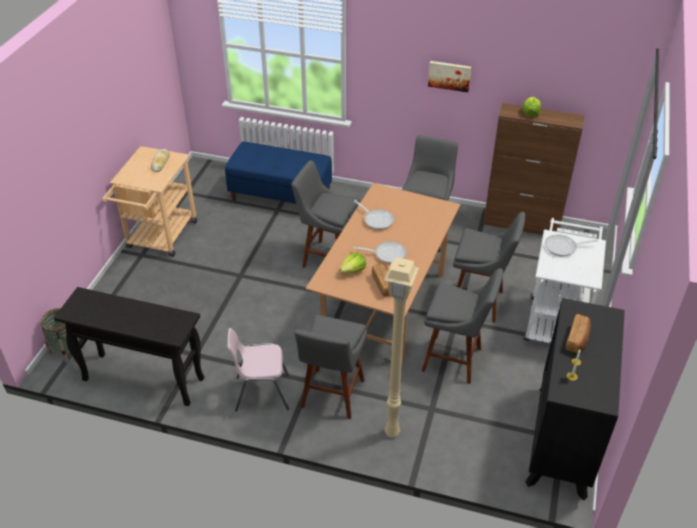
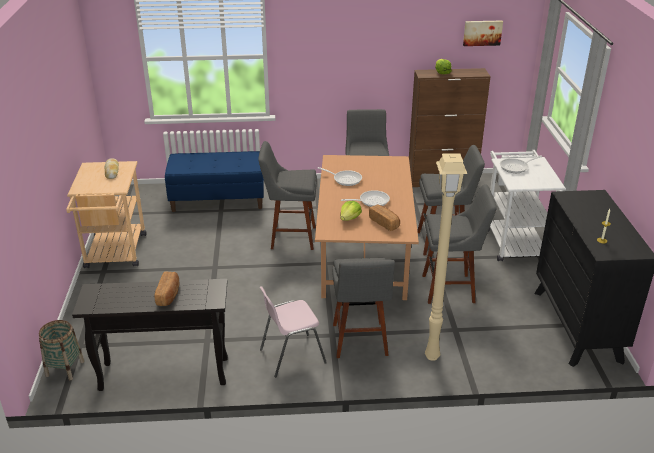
camera: 20 degrees left, 10 degrees down
(449, 75) = (365, 53): picture -> picture (482, 32)
(577, 339) = (586, 215): bread -> bread (169, 295)

